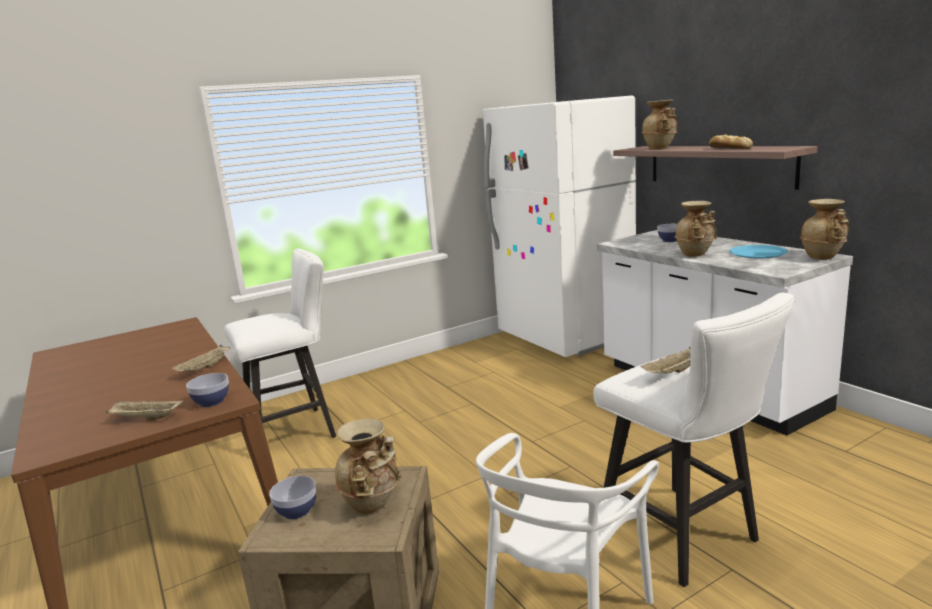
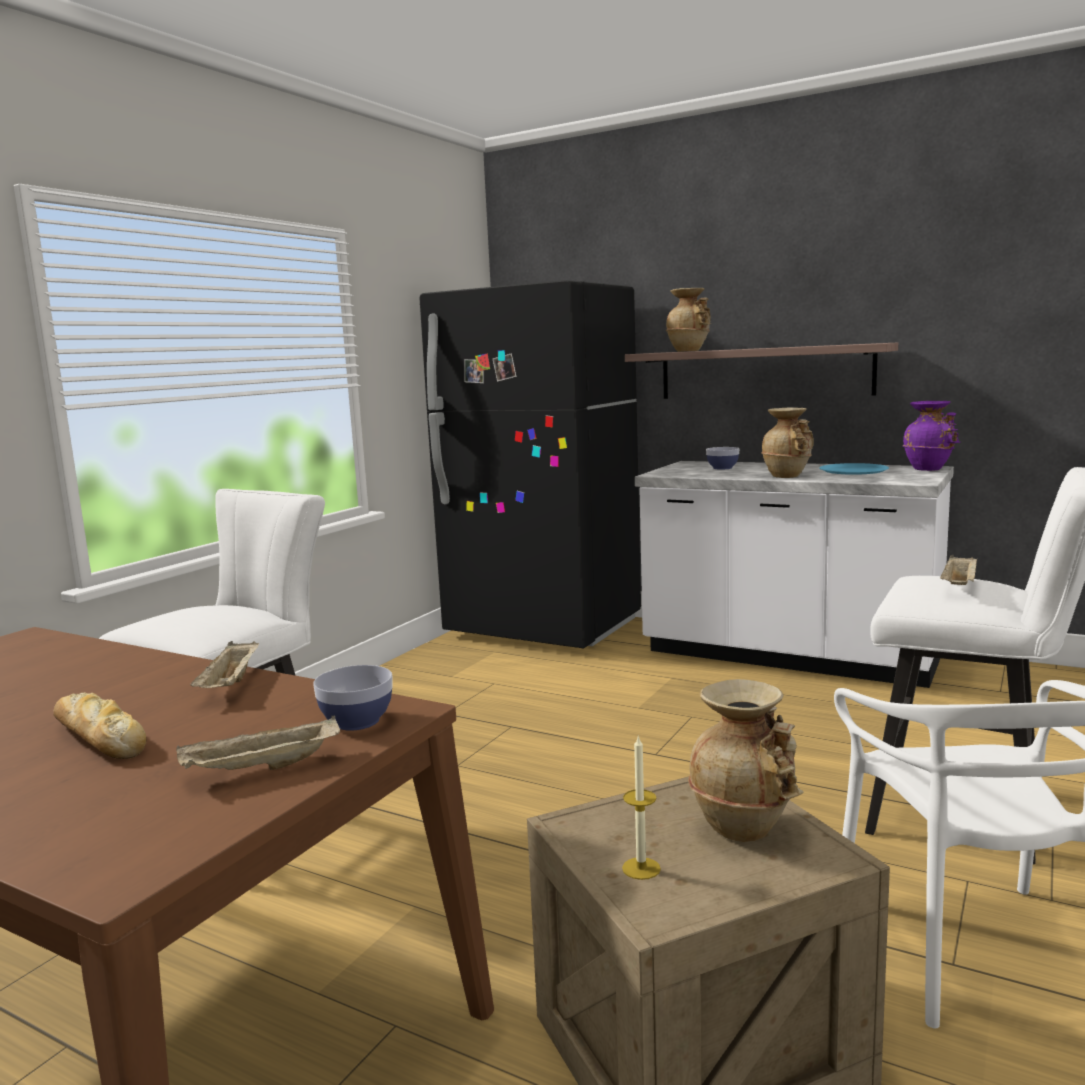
camera: 30 degrees left, 5 degrees down
(296, 511) = (641, 868): bowl -> candle
(565, 337) = (544, 628): white fridge -> black fridge
(729, 148) = (794, 346): bread -> bread (98, 738)
(823, 257) = (929, 468): beige vase -> purple vase

